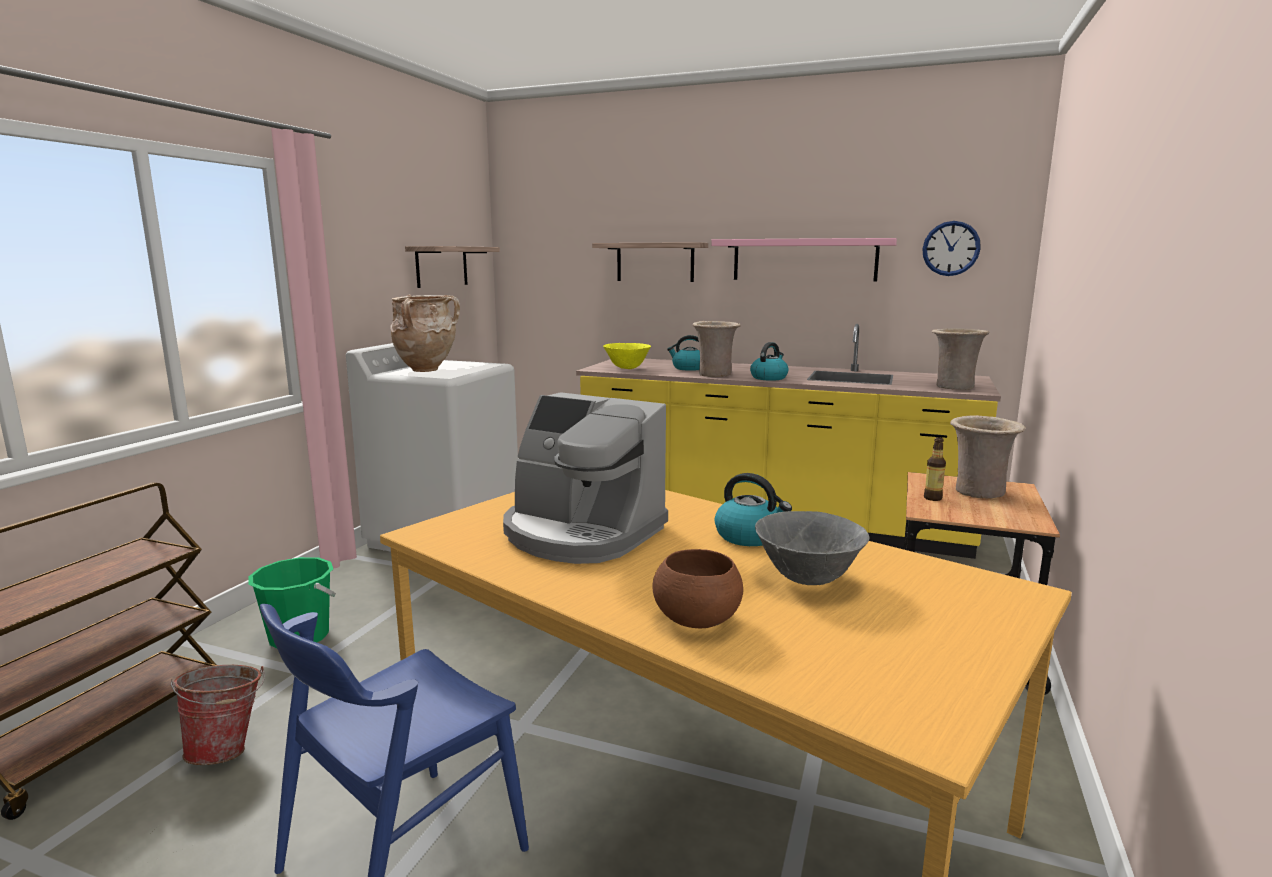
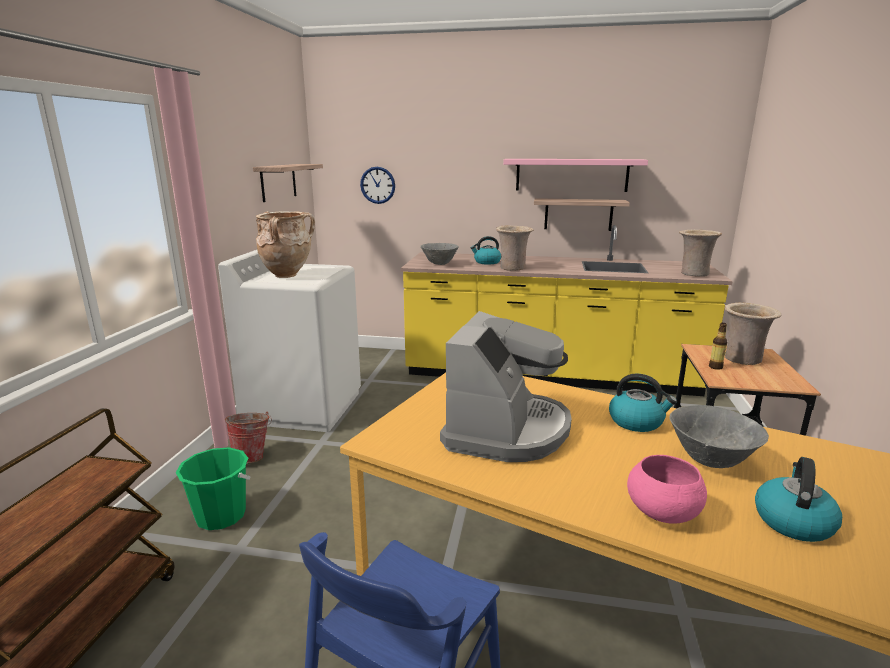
camera: 10 degrees left, 5 degrees up
(229, 749) = (206, 634): bucket -> bucket (253, 457)
(581, 533) = (506, 430): coffee machine -> coffee machine turned 90 degrees counterclockwise
(627, 368) = (439, 264): yellow bowl -> grey bowl
(655, 262) = (451, 176): shelf -> shelf (578, 214)
(696, 620) = (662, 513): brown bowl -> pink bowl
(769, 378) = (555, 269): kettle -> kettle (792, 521)
(951, 248) = (682, 167): wall clock -> wall clock (377, 185)

